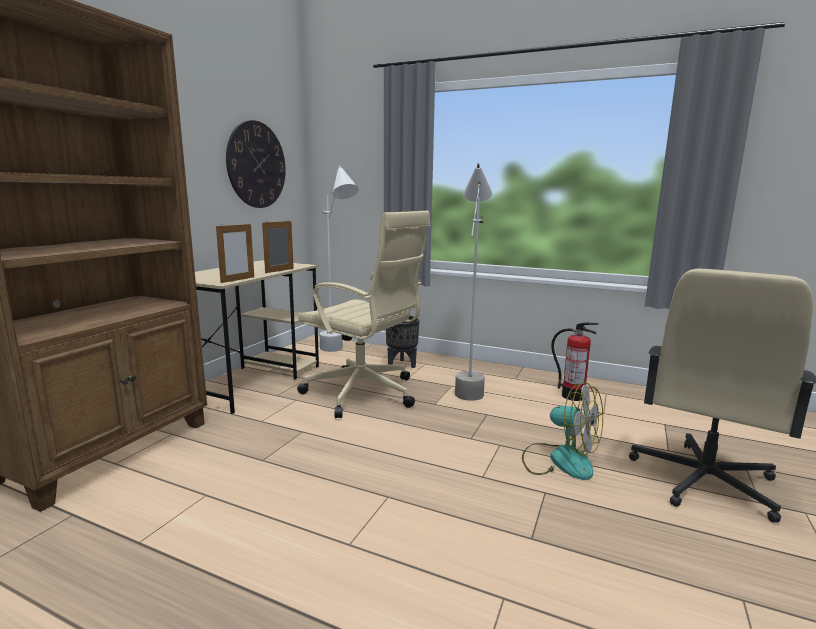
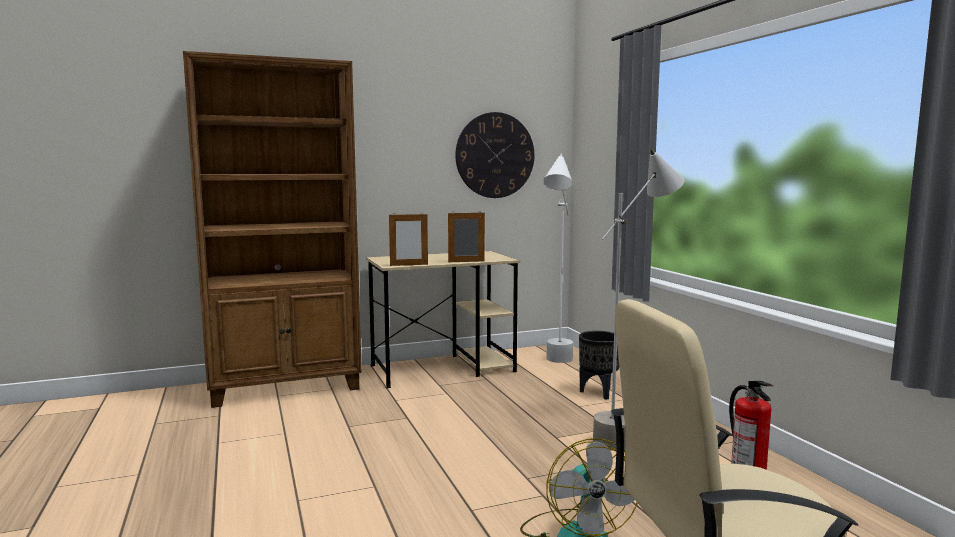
camera: 45 degrees right, 5 degrees down
(364, 394) = (509, 407): beige office chair -> none

